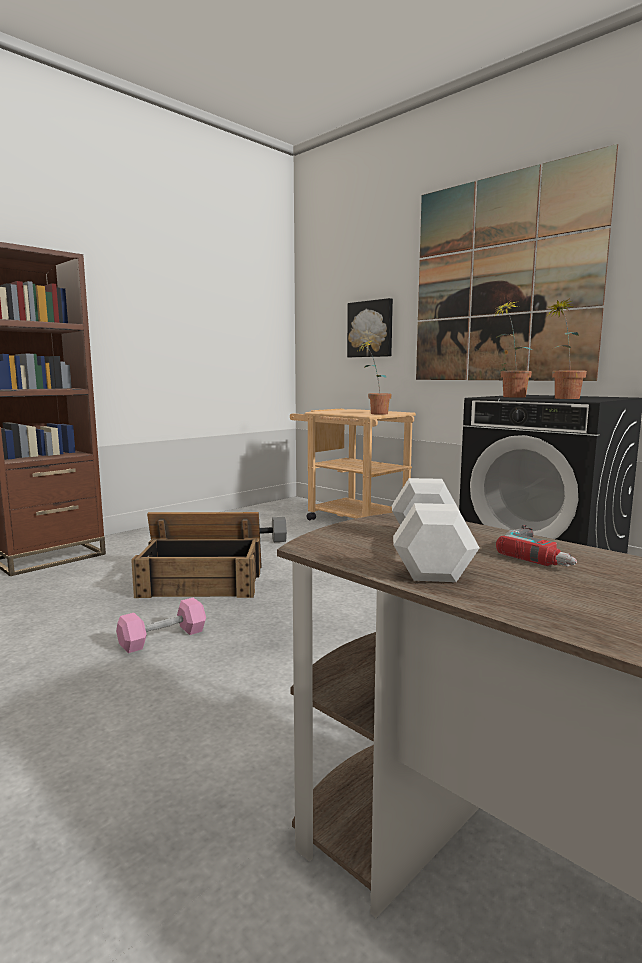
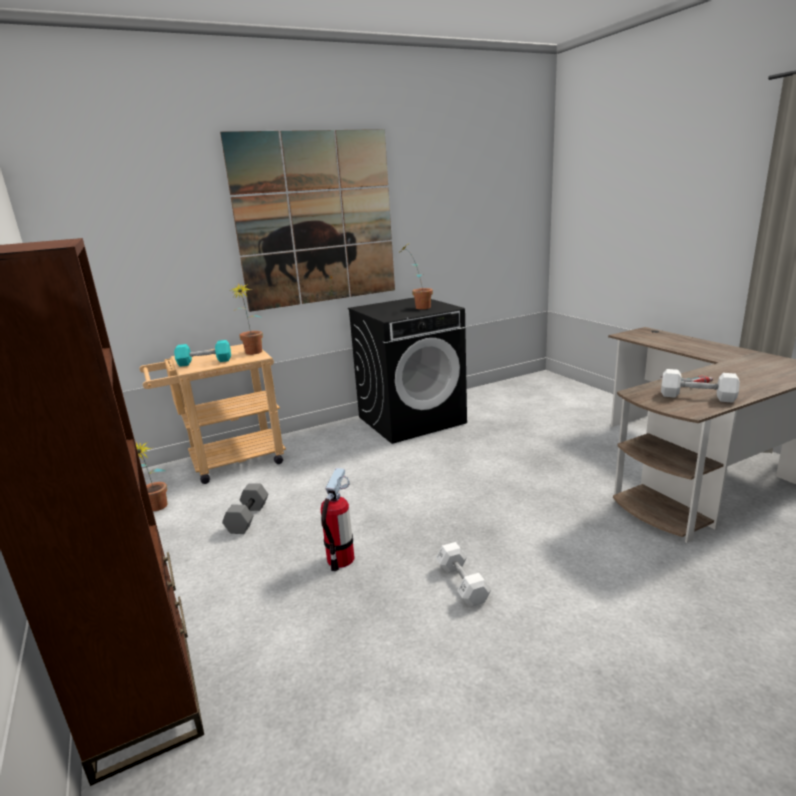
camera: 70 degrees left, 10 degrees up
(163, 638) = (462, 583): pink dumbbell -> white dumbbell
(203, 581) = (340, 559): crate -> fire extinguisher
(337, 411) = (205, 362): none -> turquoise dumbbell
(371, 329) = (177, 267): picture -> none
(509, 397) = (391, 314): potted plant -> potted plant (157, 509)

